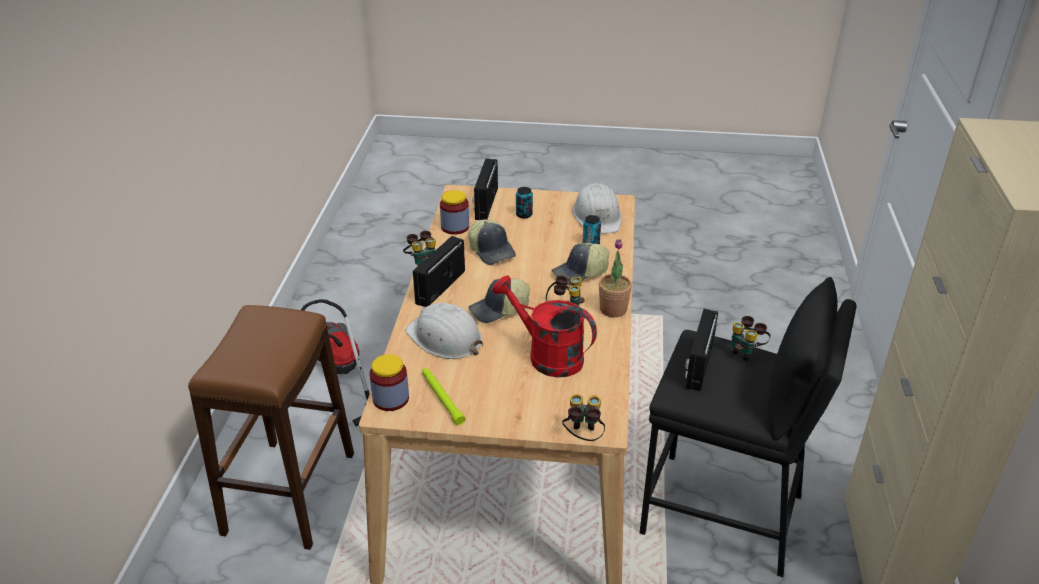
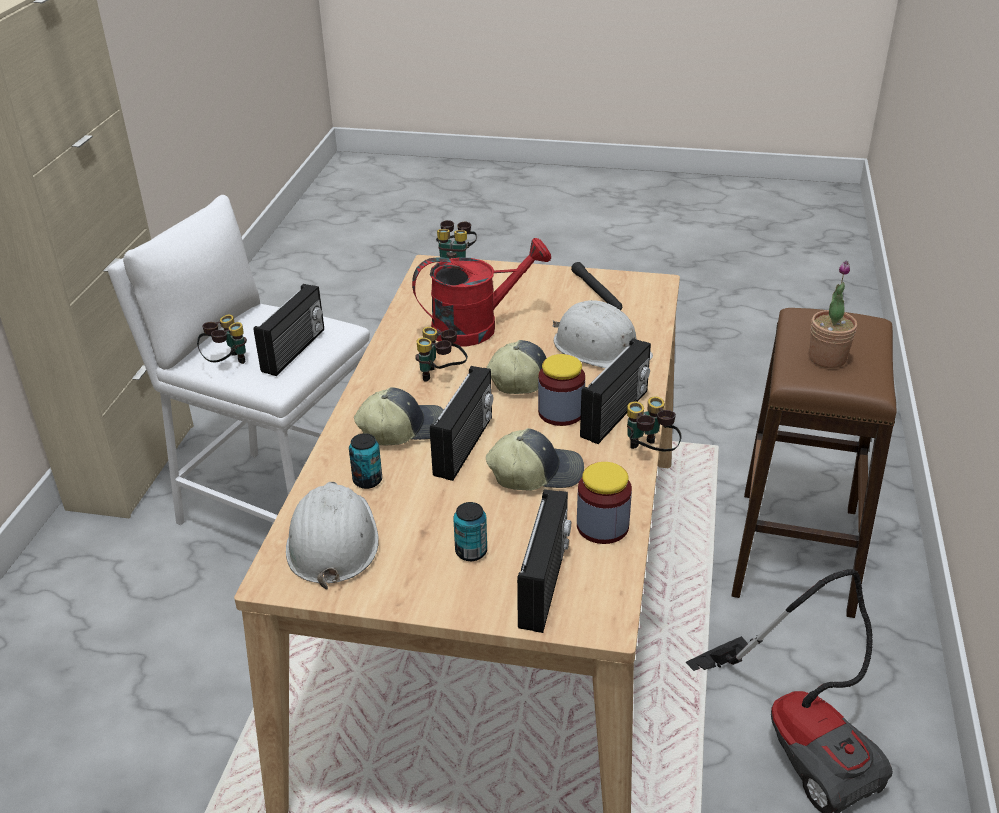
camera: 175 degrees left, 0 degrees up
(391, 399) = (652, 293): jar -> jar (561, 412)
(441, 398) = (597, 292): green flashlight -> black flashlight
(492, 251) = (536, 473): cap -> cap turned 105 degrees clockwise
(537, 264) = (465, 446): none -> radio
(547, 355) = (476, 327): red watering can -> red watering can turned 60 degrees counterclockwise
(613, 309) = (376, 376): potted plant -> potted plant (827, 358)
(722, 514) = (279, 508): black stool -> white stool

